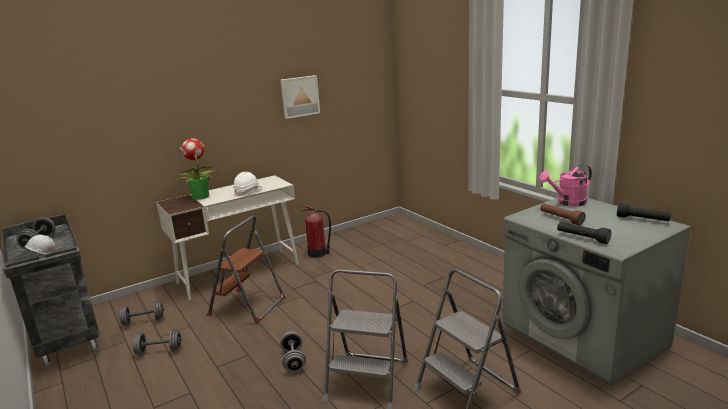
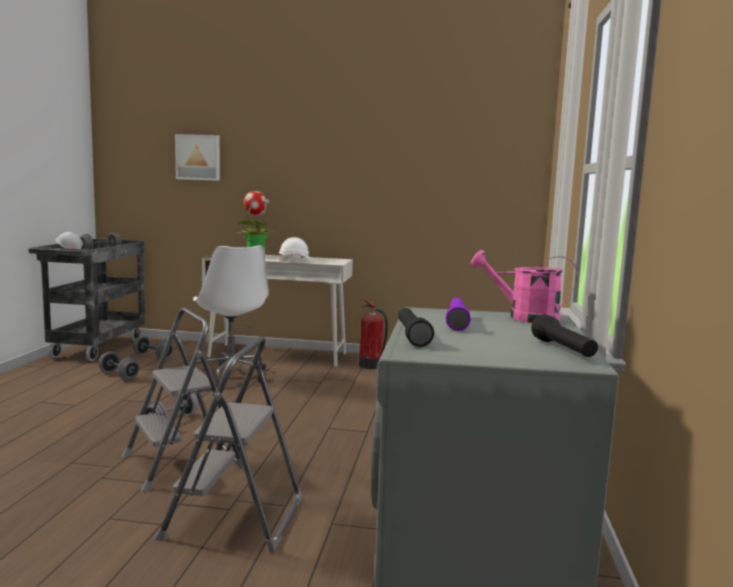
camera: 40 degrees right, 10 degrees down
(249, 306) = (231, 376): brown step ladder -> white office chair
(299, 96) = (403, 173): picture -> picture (198, 157)
(561, 219) = (457, 322): brown flashlight -> purple flashlight

